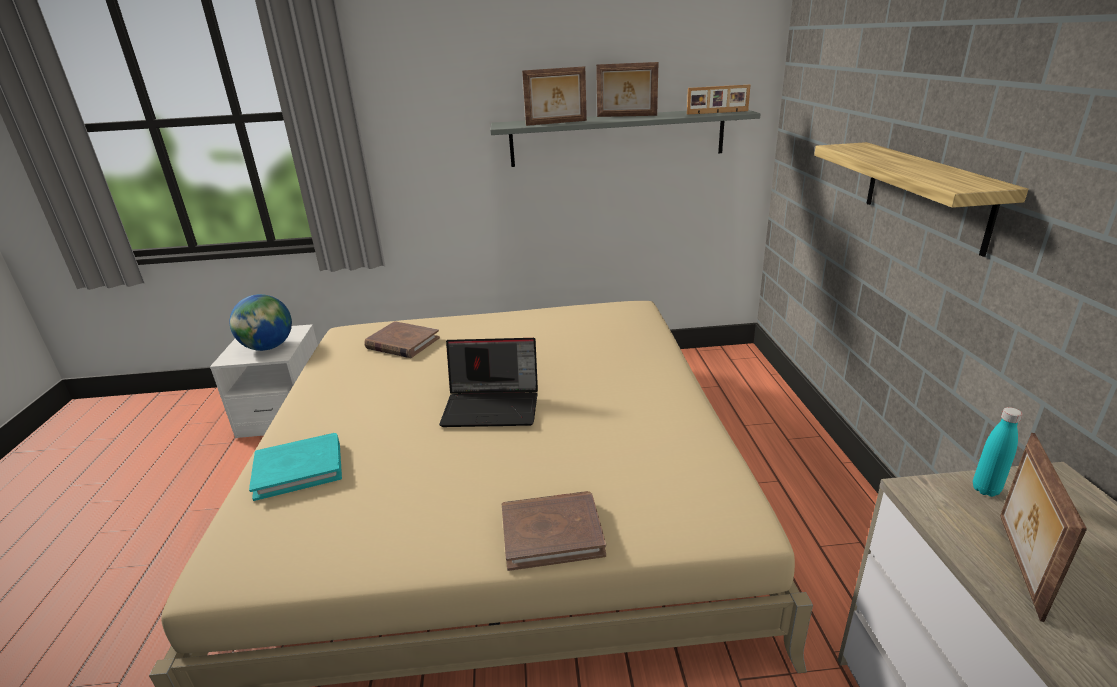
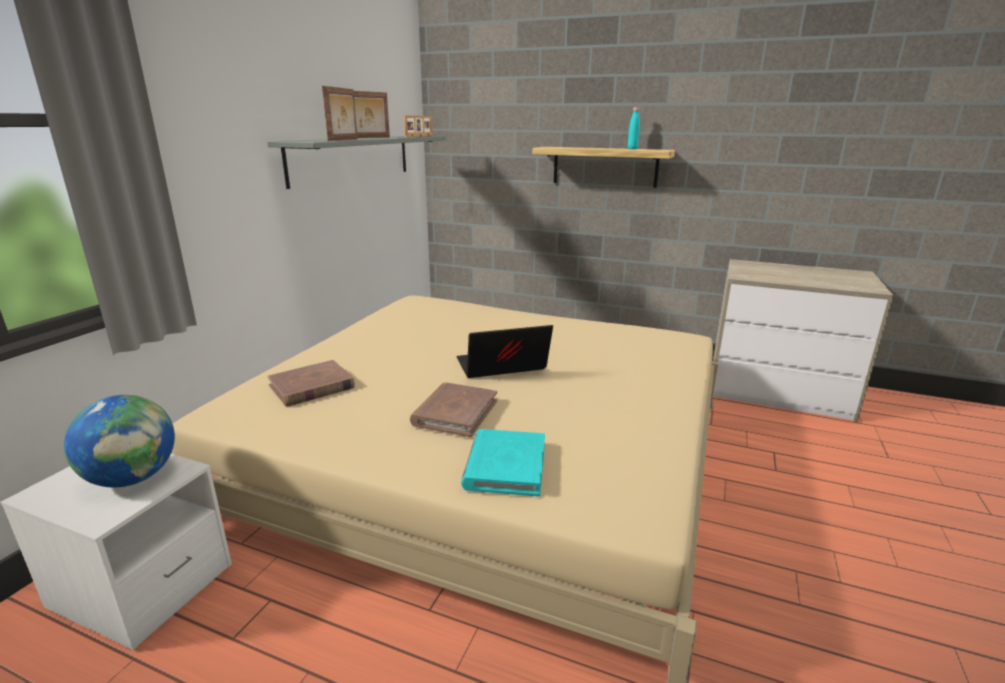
camera: 65 degrees left, 5 degrees down
(493, 406) = (501, 367): laptop -> laptop turned 135 degrees counterclockwise
(552, 533) = (669, 380): brown book -> brown book (455, 412)
(985, 489) = (743, 270): turquoise bottle -> turquoise bottle (632, 149)
(1016, 563) = (788, 278): picture frame -> none

